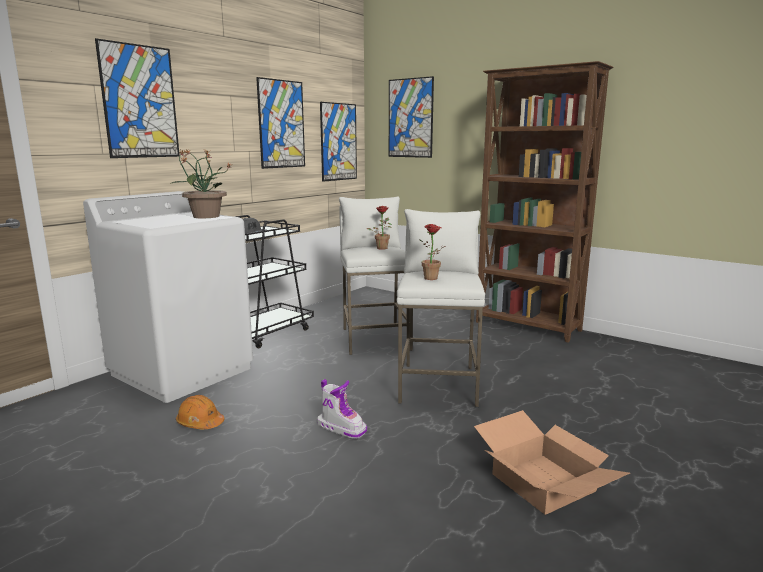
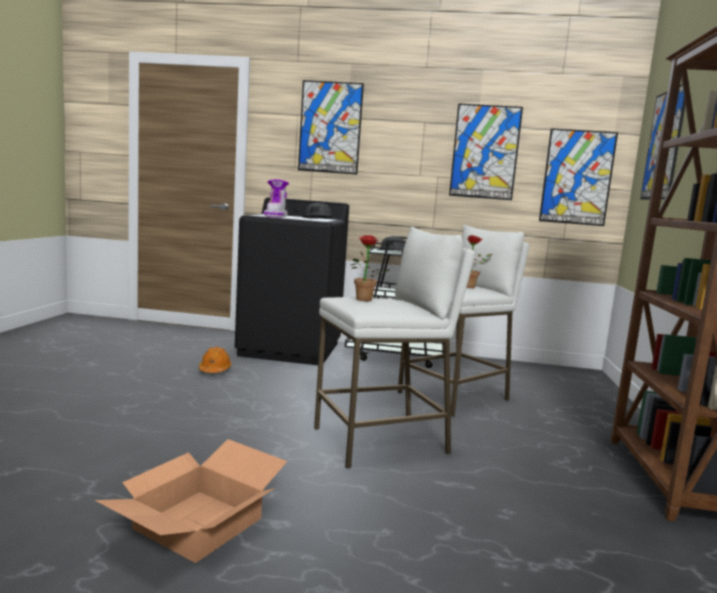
camera: 60 degrees right, 5 degrees down
(183, 371) = (290, 349): white washing machine -> black washing machine
(205, 216) = (317, 219): potted plant -> grey cap
(342, 428) = (244, 413): boot -> boot (276, 216)

